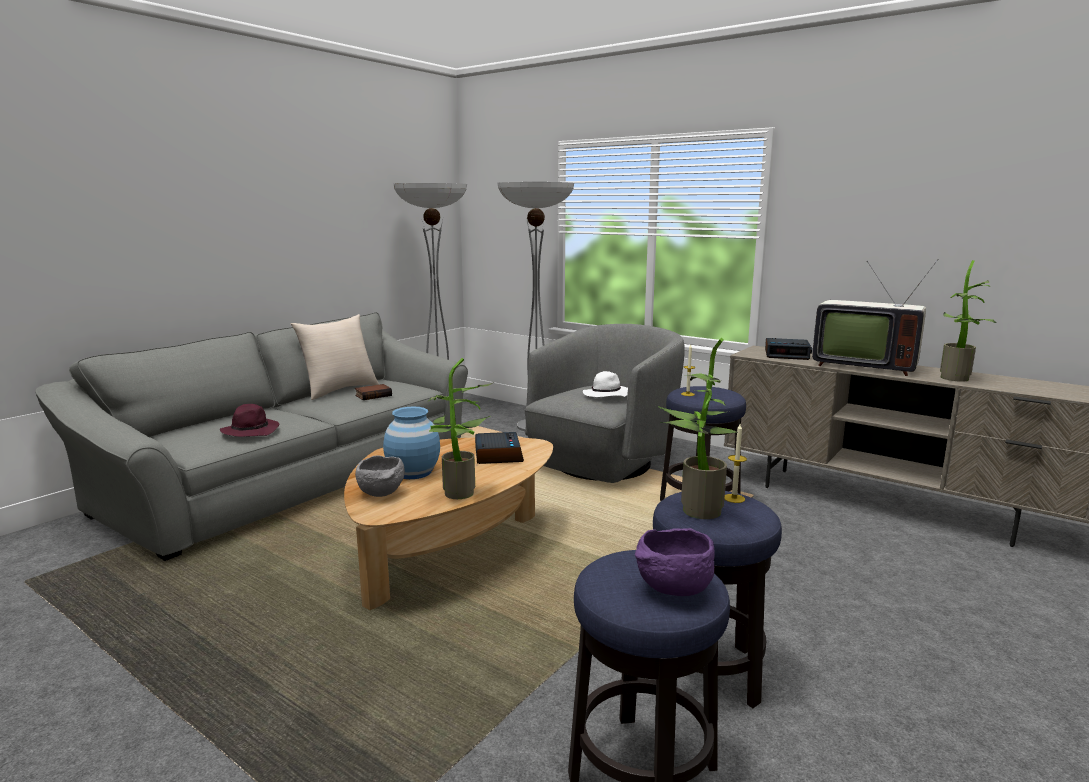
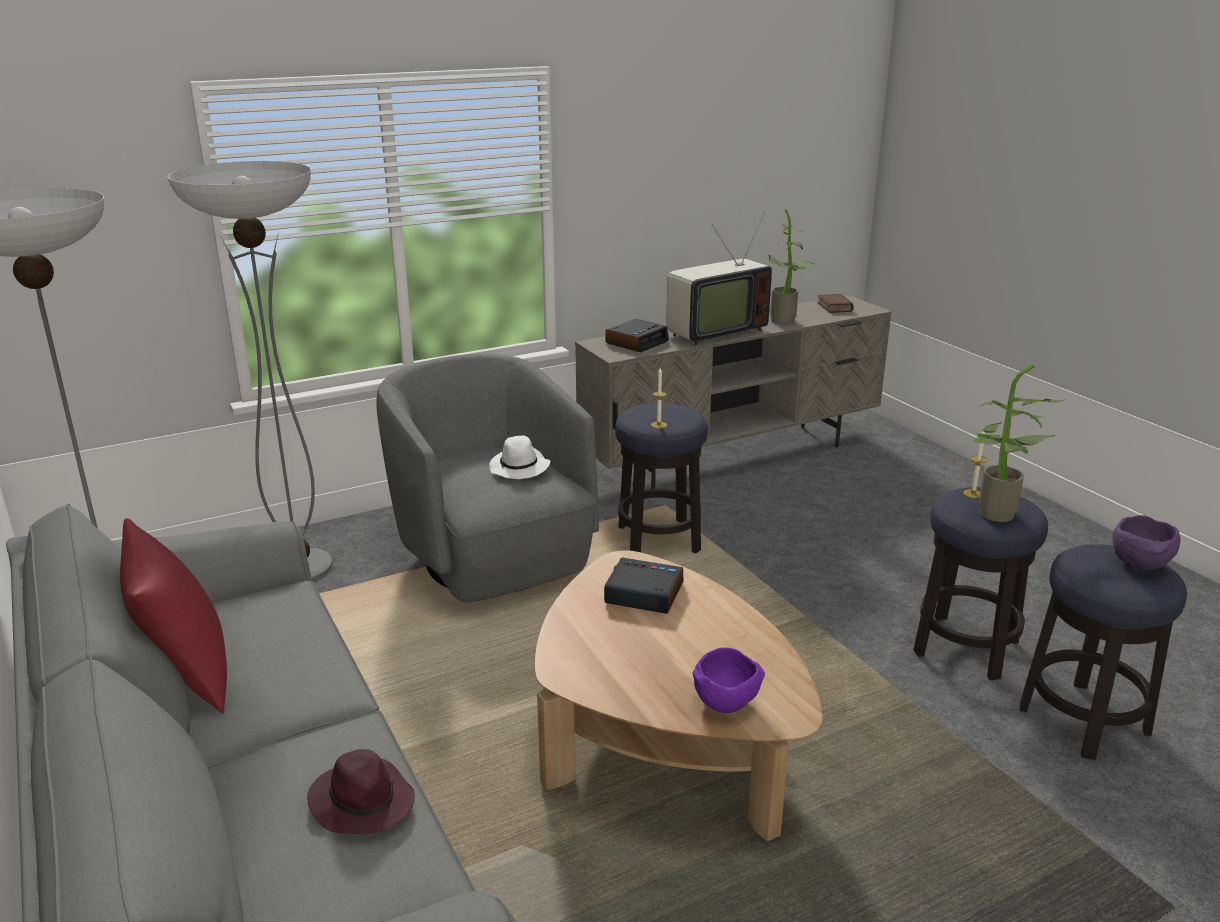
camera: 65 degrees left, 10 degrees up
(339, 390) = (187, 675): beige pillow -> red pillow
(373, 395) = (277, 642): book -> book (833, 307)
(382, 494) = (726, 703): grey bowl -> purple bowl
(413, 472) = (663, 666): blue vase -> none
(459, 495) = (763, 647): potted plant -> none

